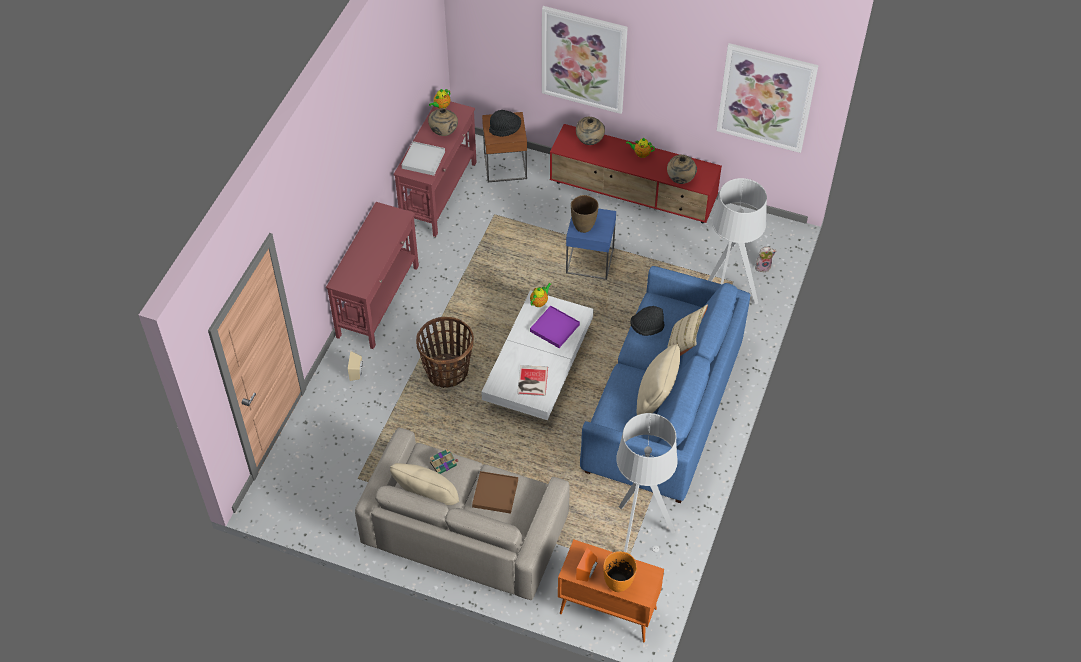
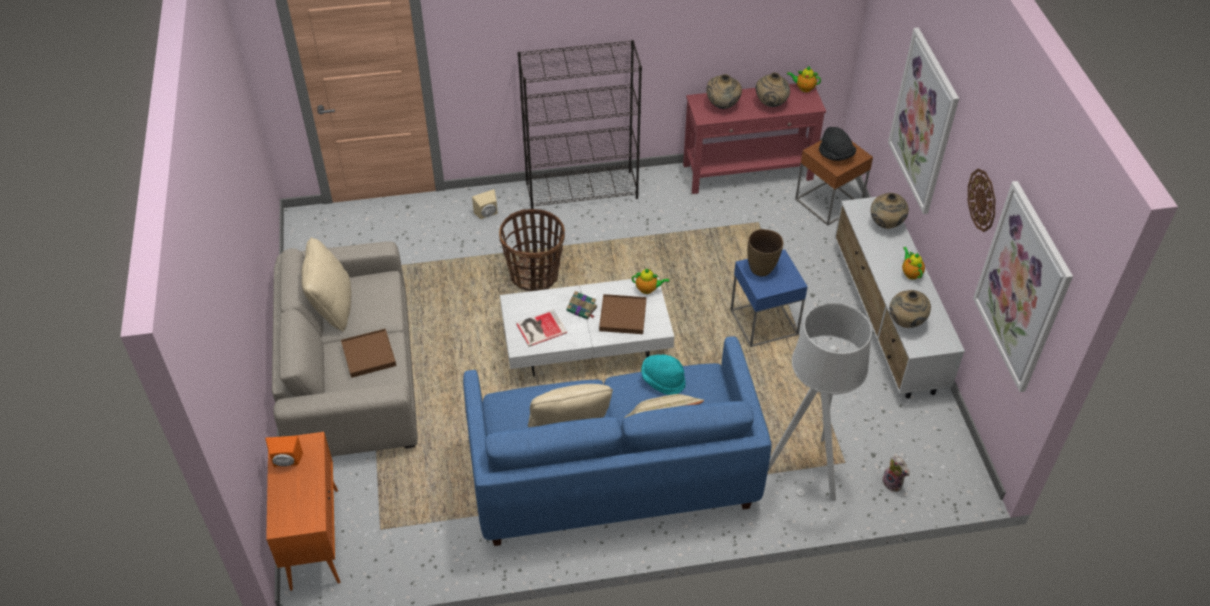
camera: 60 degrees right, 5 degrees down
(379, 300) = (582, 190): red console table -> black bookcase
(423, 160) = (722, 106): white tray -> beige vase
(443, 463) = (382, 300): book -> book (582, 309)
(554, 328) = (622, 316): purple tray -> brown tray
(618, 584) = (284, 496): orange vase -> none
(633, 196) = (886, 319): red tv stand -> white tv stand
(639, 533) = (431, 523): grey floor lamp -> none
(647, 327) = (663, 380): black hat -> turquoise hat
(691, 71) = (982, 200): none -> wall clock

